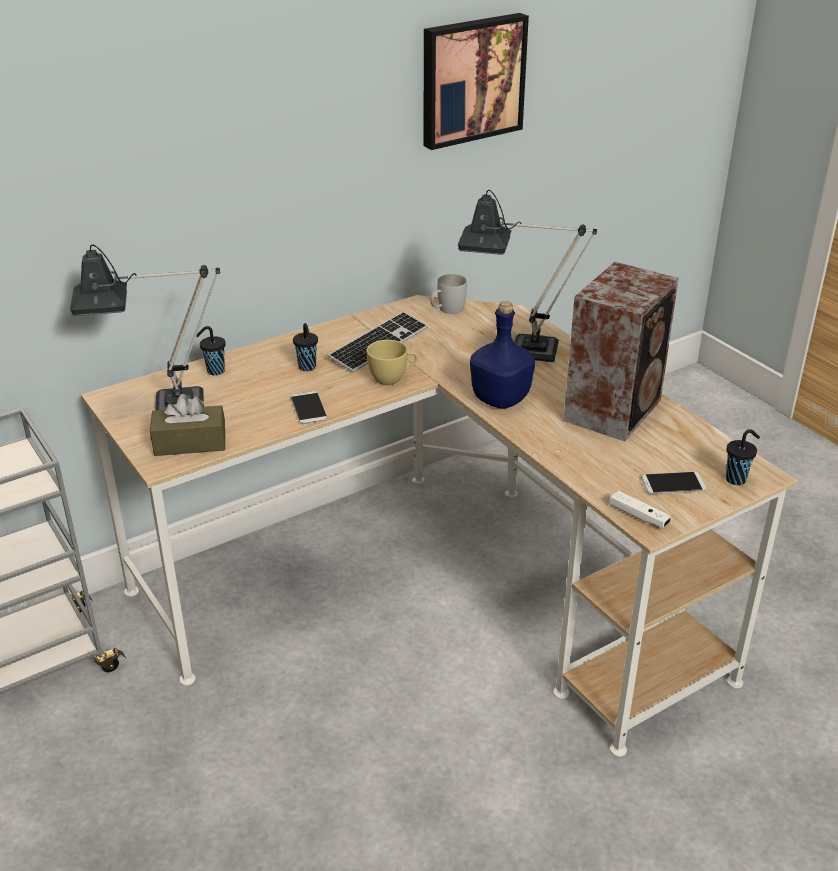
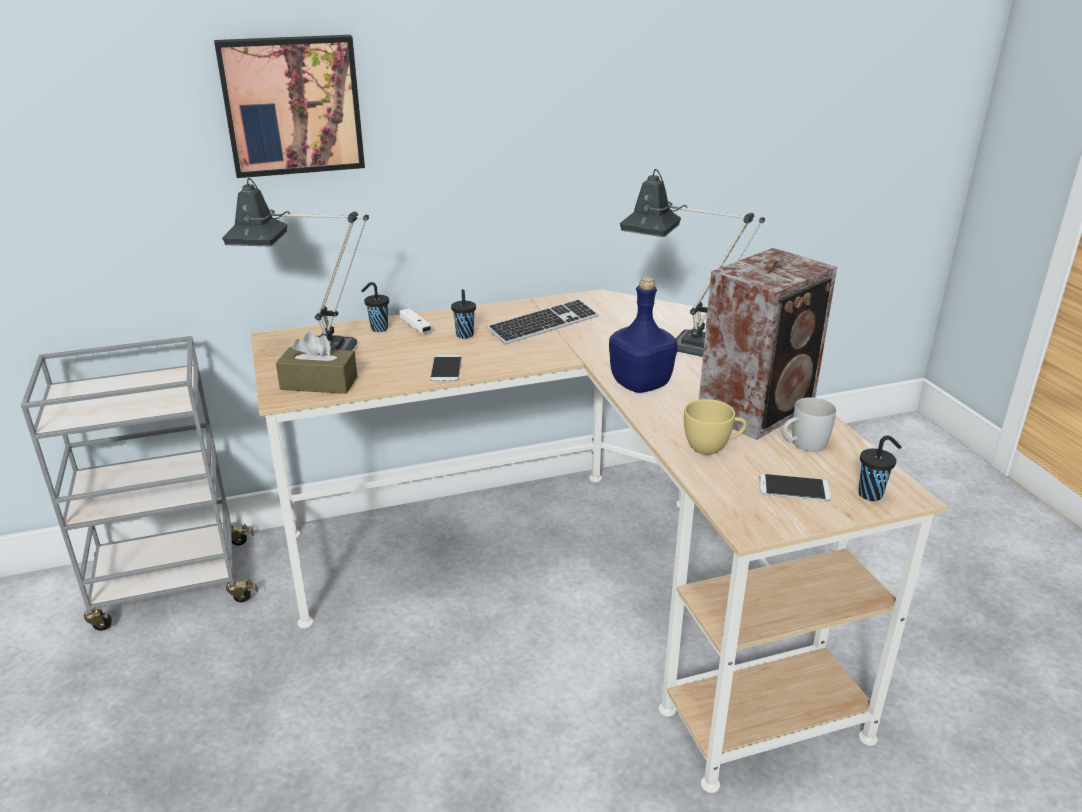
camera: 15 degrees right, 5 degrees down
(392, 379) = (541, 354): yellow cup -> yellow cup (712, 447)
(447, 310) = (625, 304): white mug -> white mug (802, 445)
(471, 79) = (672, 76): picture -> picture (292, 105)
(638, 516) = (740, 514): white game controller -> white game controller (415, 327)

